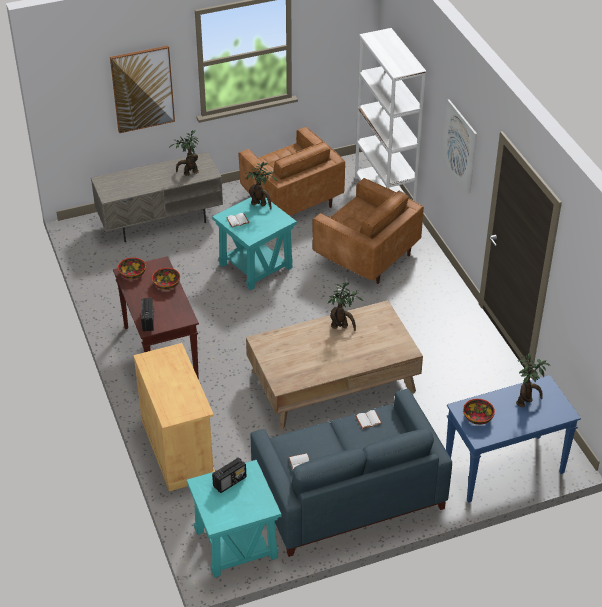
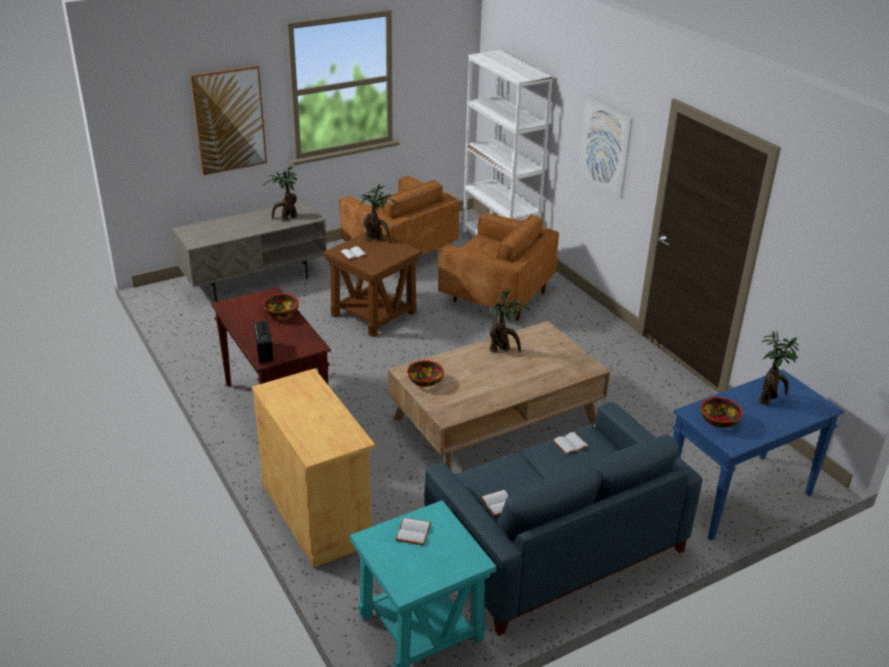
camera: 10 degrees left, 10 degrees down
(132, 274) = (236, 306): bowl -> bowl (425, 381)
(230, 481) = (412, 531): radio -> white book
(255, 266) = (374, 314): turquoise side table -> brown side table

